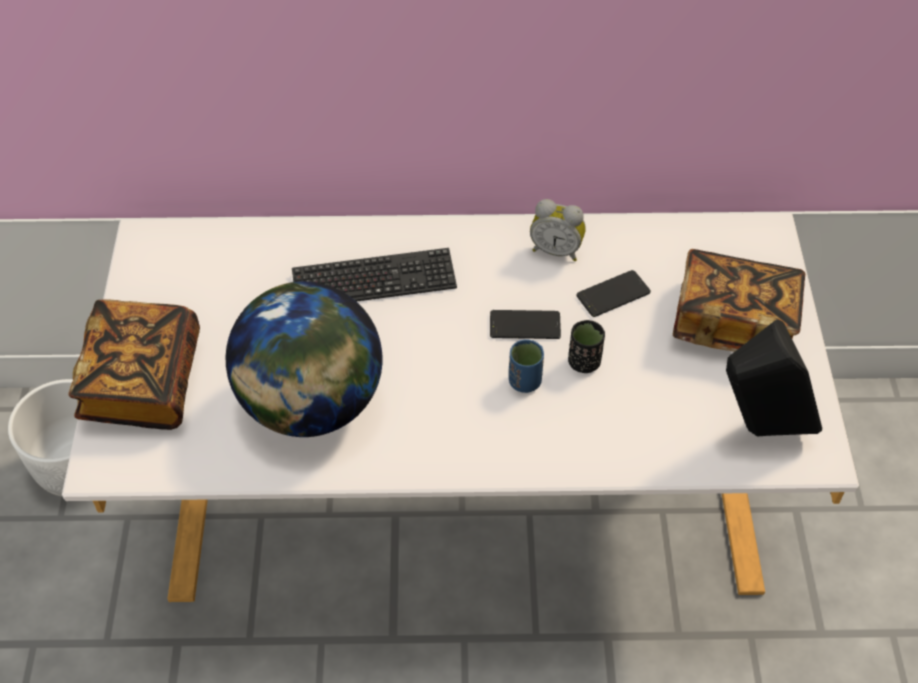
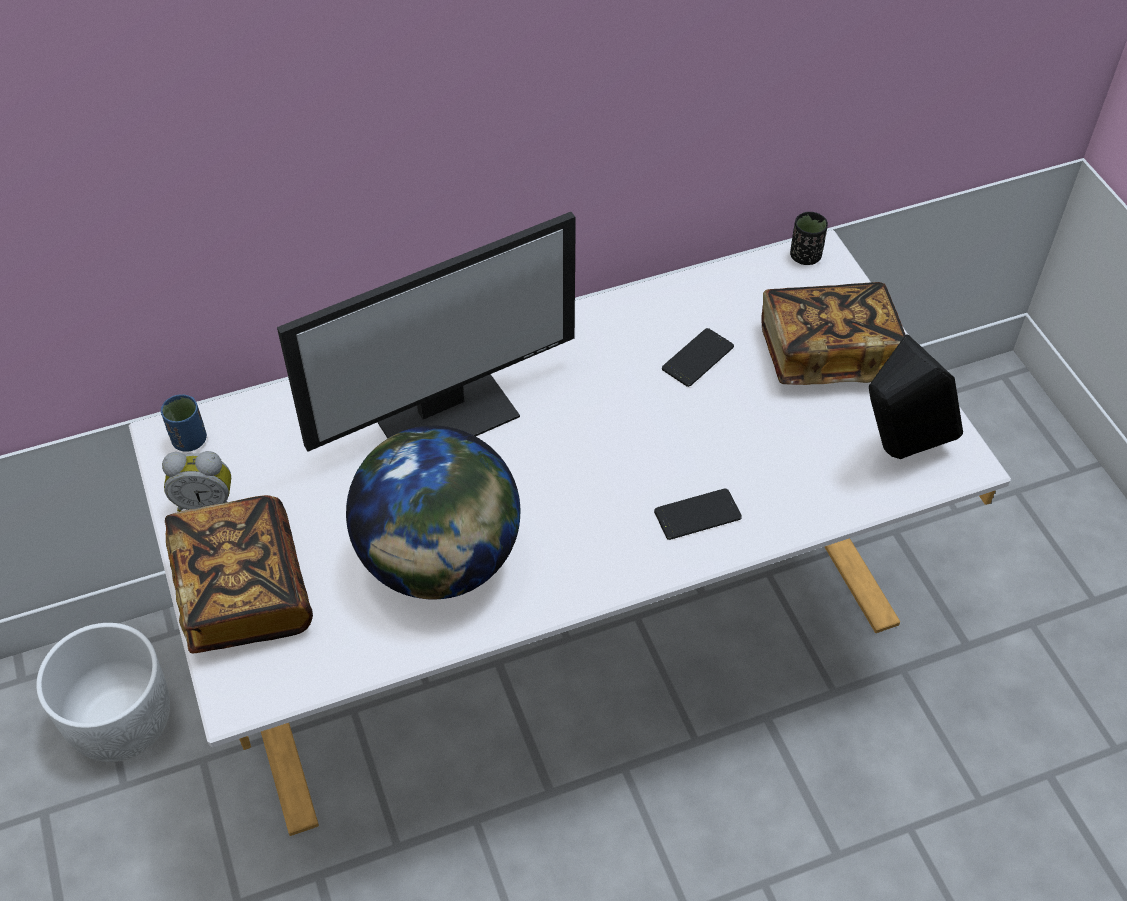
camera: 20 degrees left, 0 degrees up
(374, 281) = (446, 412): keyboard -> monitor
(524, 381) = (650, 472): blue cup -> blue cup (189, 440)
(525, 325) = (624, 414): phone -> phone (697, 515)
(556, 250) = (620, 328): alarm clock -> alarm clock (206, 502)
(584, 362) = (700, 435): black cup -> black cup (805, 256)

